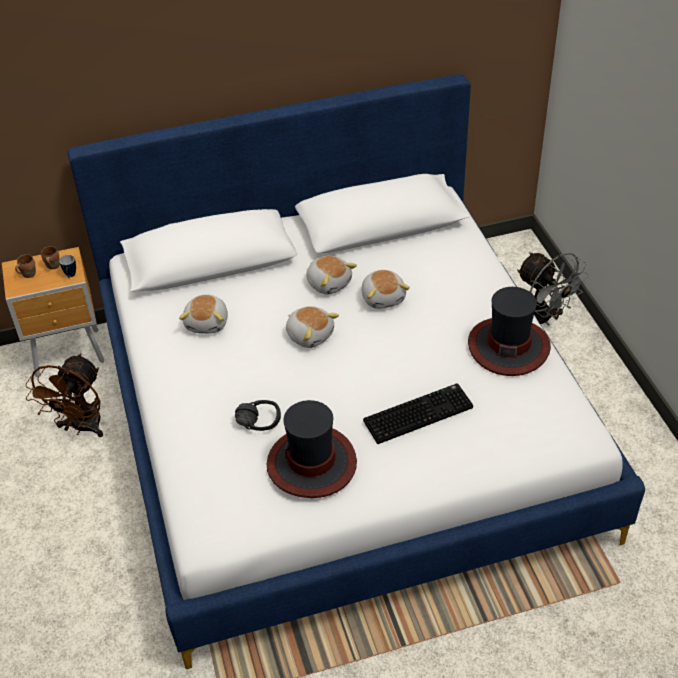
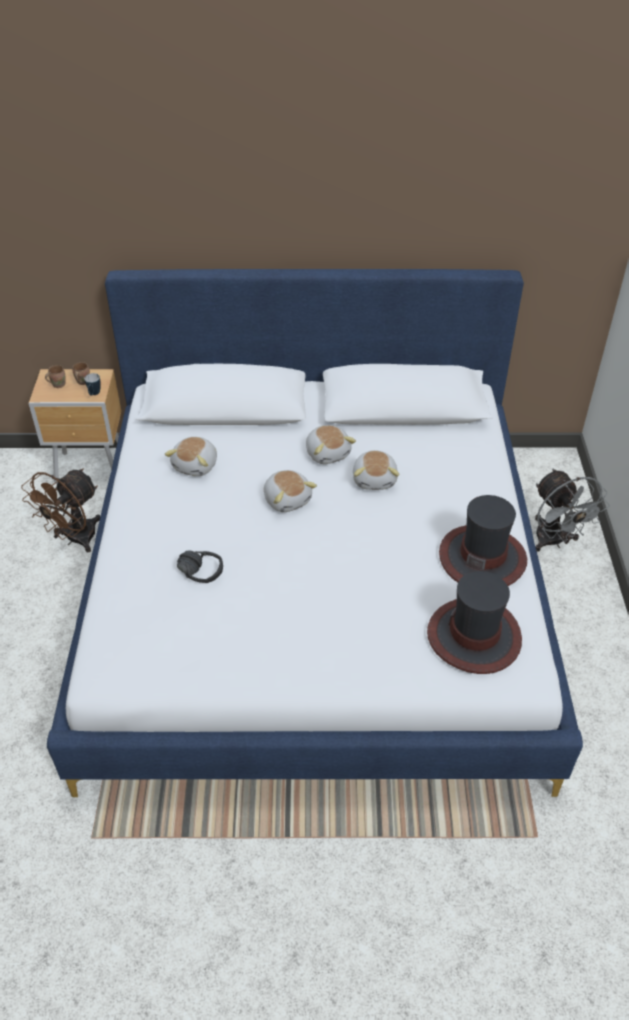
camera: 15 degrees right, 0 degrees up
(312, 463) = (233, 627): hat -> hat (474, 636)
(418, 413) = (362, 603): keyboard -> none

